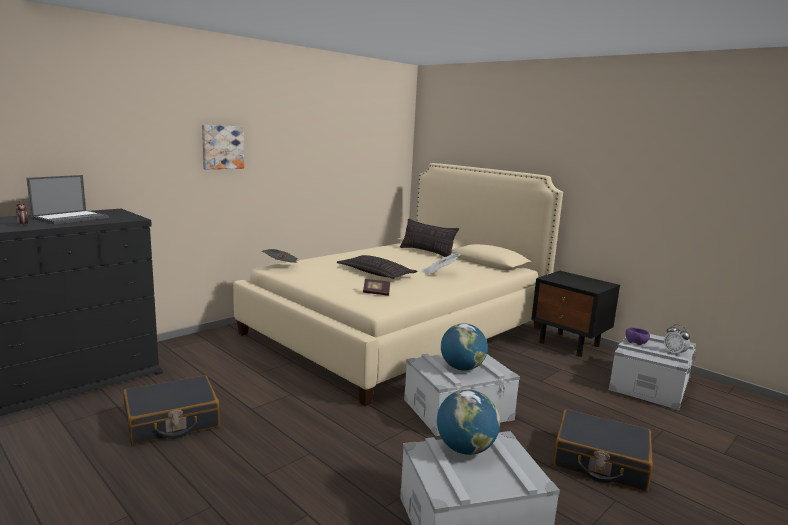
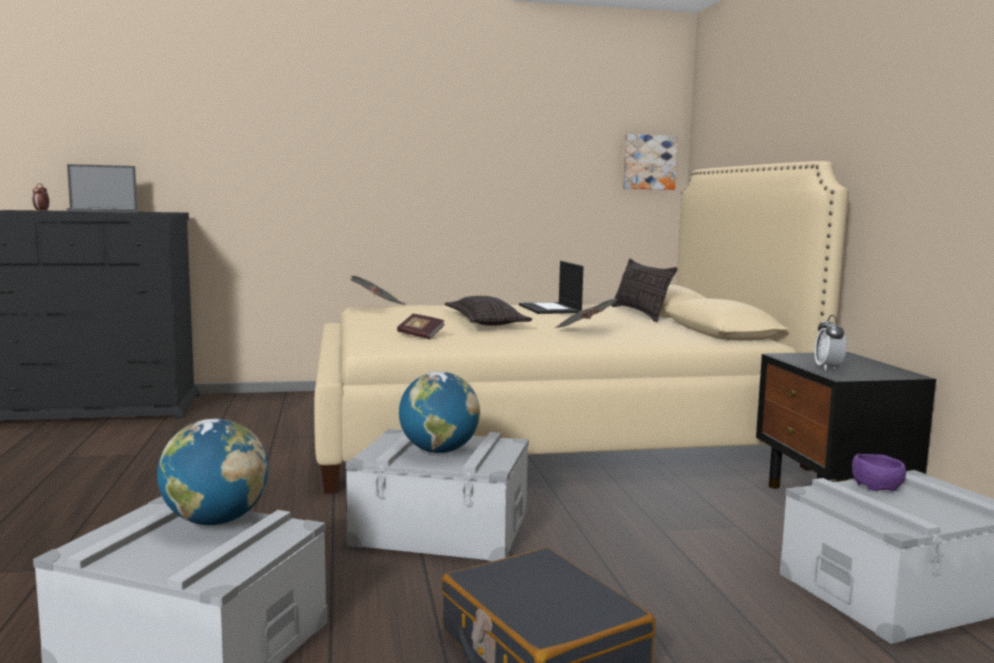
camera: 35 degrees right, 5 degrees down
(172, 421) = (106, 457): black suitcase -> none
(222, 147) = (331, 141): picture -> picture (649, 162)
(379, 255) = (550, 309): none -> laptop
(674, 353) = (934, 516): alarm clock -> alarm clock (828, 368)

